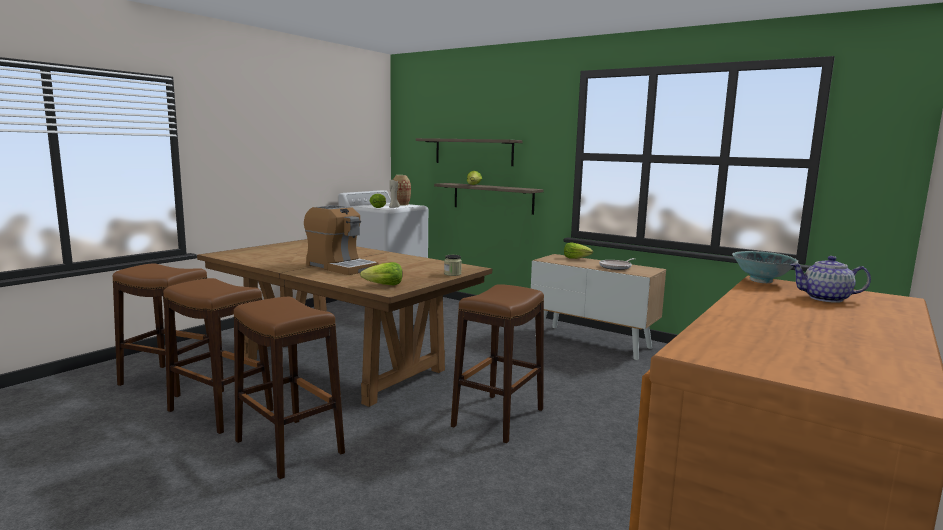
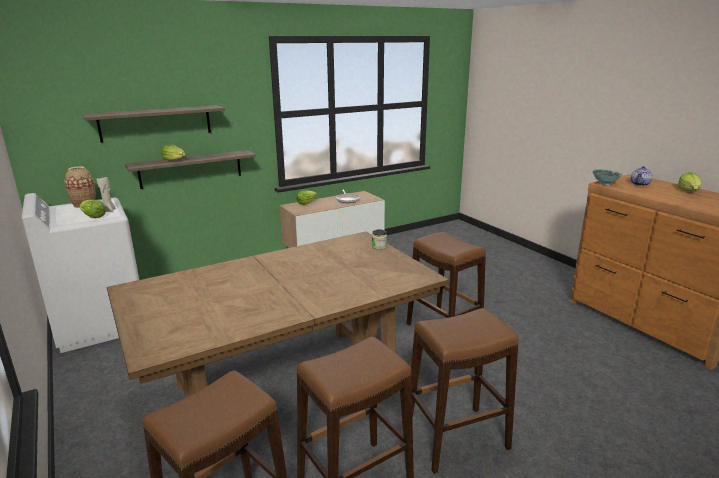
camera: 65 degrees left, 10 degrees up
(340, 267) = (312, 285): coffee machine -> none
(383, 285) = (406, 276): lettuce -> lettuce (689, 191)

